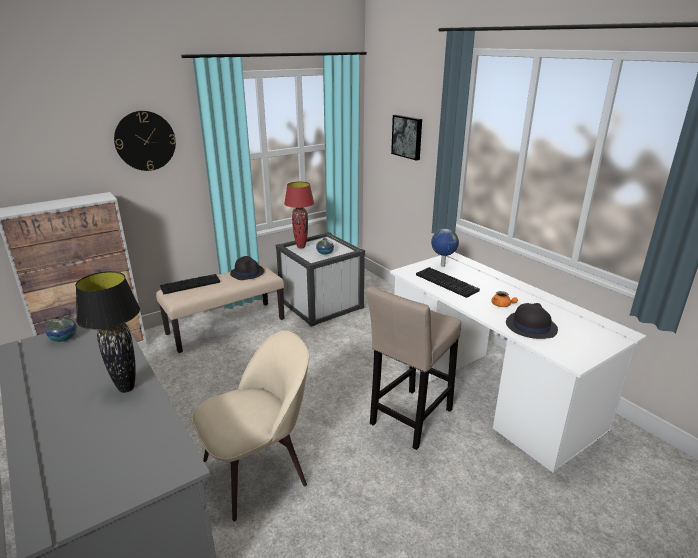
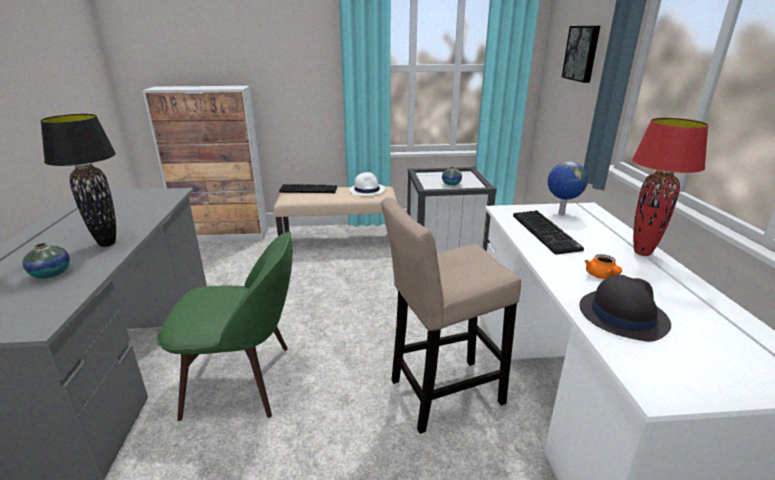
camera: 30 degrees right, 0 degrees up
(63, 338) = (130, 195): vase -> vase (51, 274)
(145, 141) = (287, 39): wall clock -> none
(247, 273) = (367, 190): black hat -> white hat
(258, 470) = (244, 380): beige chair -> green chair
(301, 247) = (432, 175): red table lamp -> red table lamp (642, 252)

